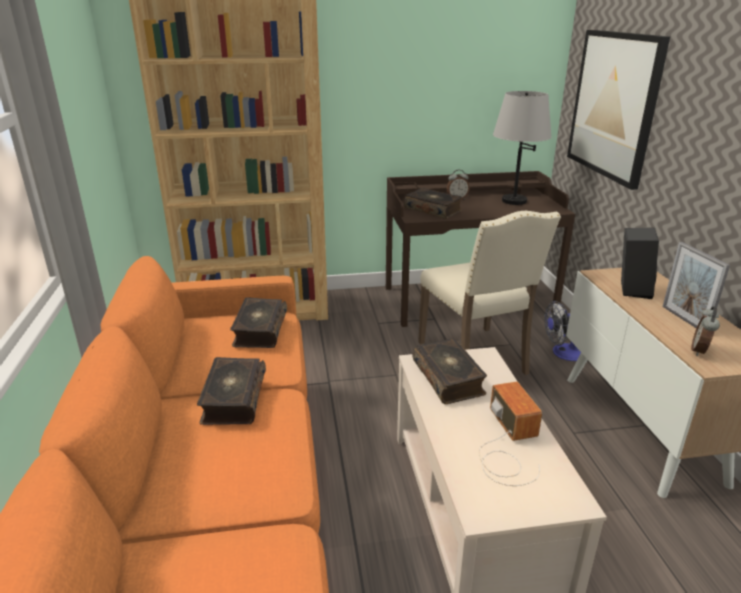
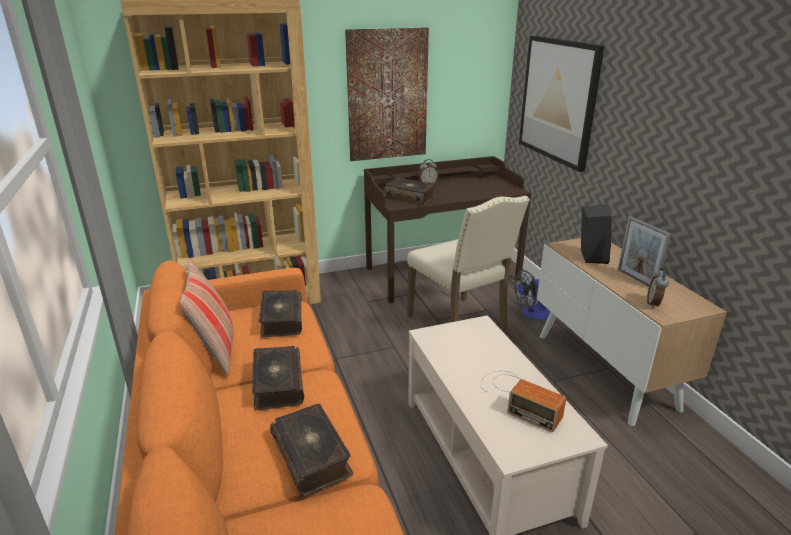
camera: 10 degrees left, 0 degrees up
(182, 356) = (216, 350): none -> pillow
(417, 96) = (387, 95): none -> picture
(449, 378) = (456, 346): book -> book (312, 456)
(507, 445) = (518, 397): radio -> radio turned 150 degrees clockwise
(513, 201) = (477, 184): grey table lamp -> none

